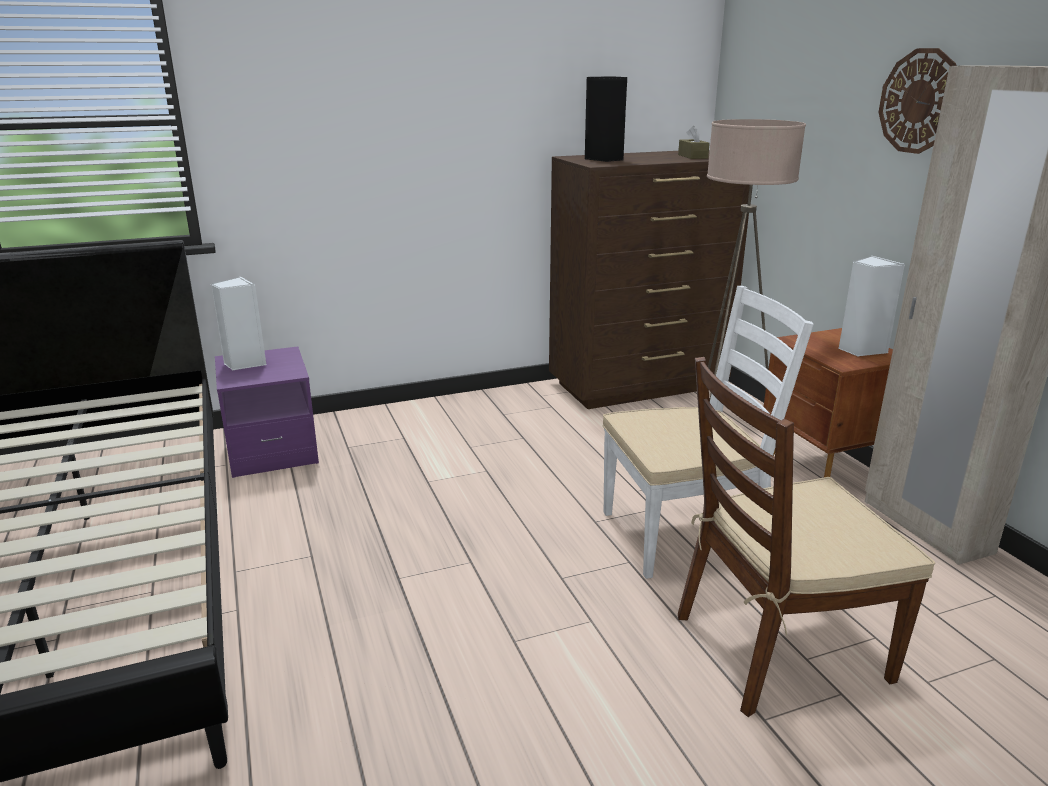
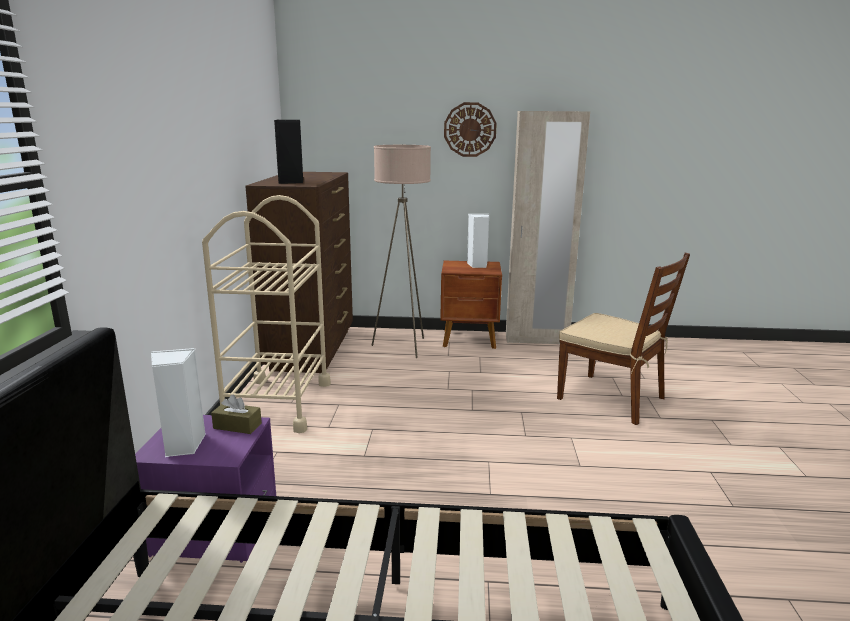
camera: 65 degrees left, 5 degrees down
(494, 409) = (278, 404): none -> beige cart
(685, 534) = (504, 389): white chair -> none
(692, 156) = (317, 175): brown tissue box -> brown tissue box (237, 426)
(778, 647) = (612, 398): brown chair -> brown chair turned 60 degrees counterclockwise

